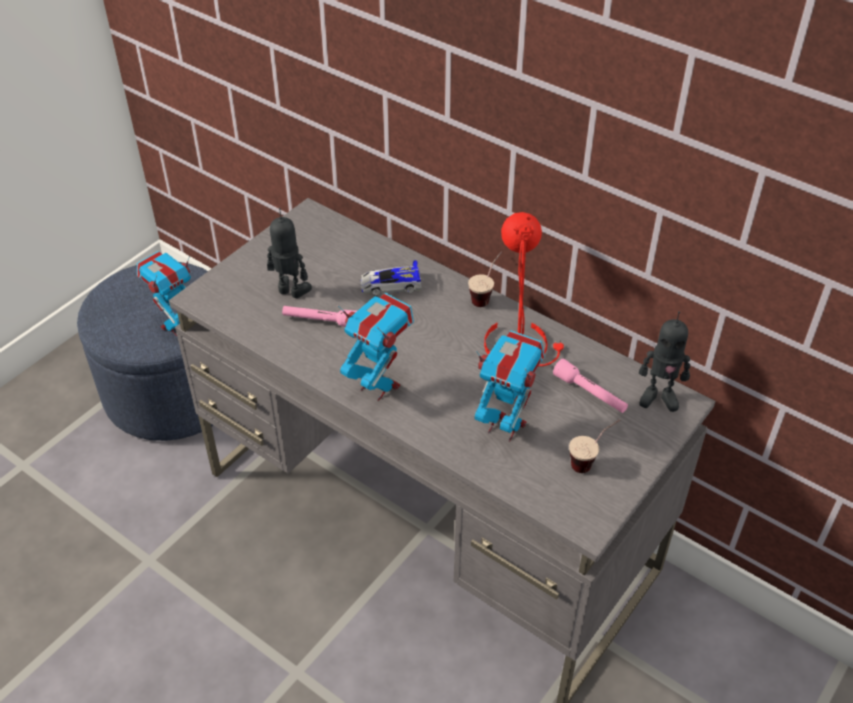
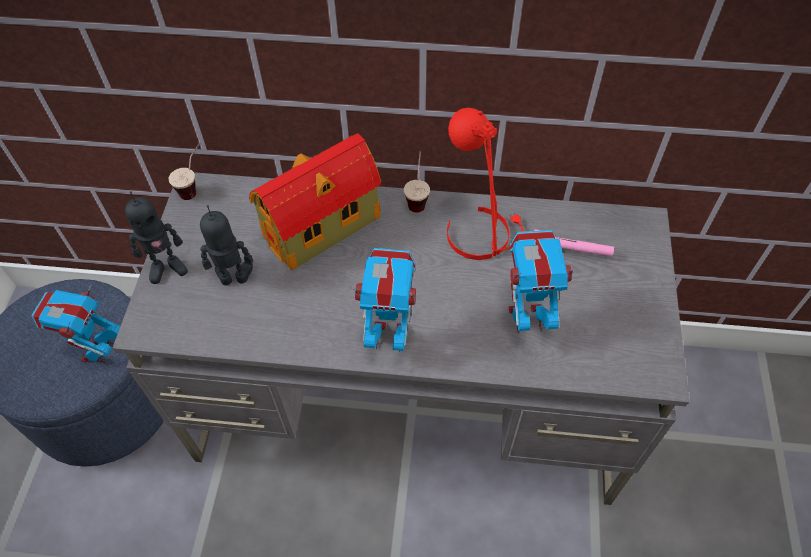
camera: 30 degrees left, 10 degrees up
(321, 321) = (287, 295): pink flashlight -> none
(390, 284) = (324, 226): toy car -> toy house
(591, 461) = (618, 314): cup -> cup (195, 187)
(658, 397) = (625, 227): toy robot -> toy robot (167, 267)

